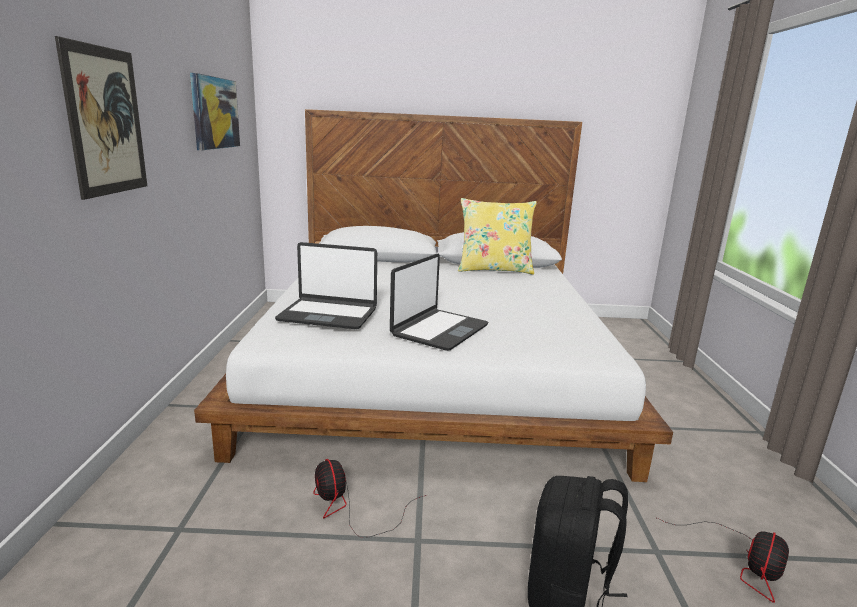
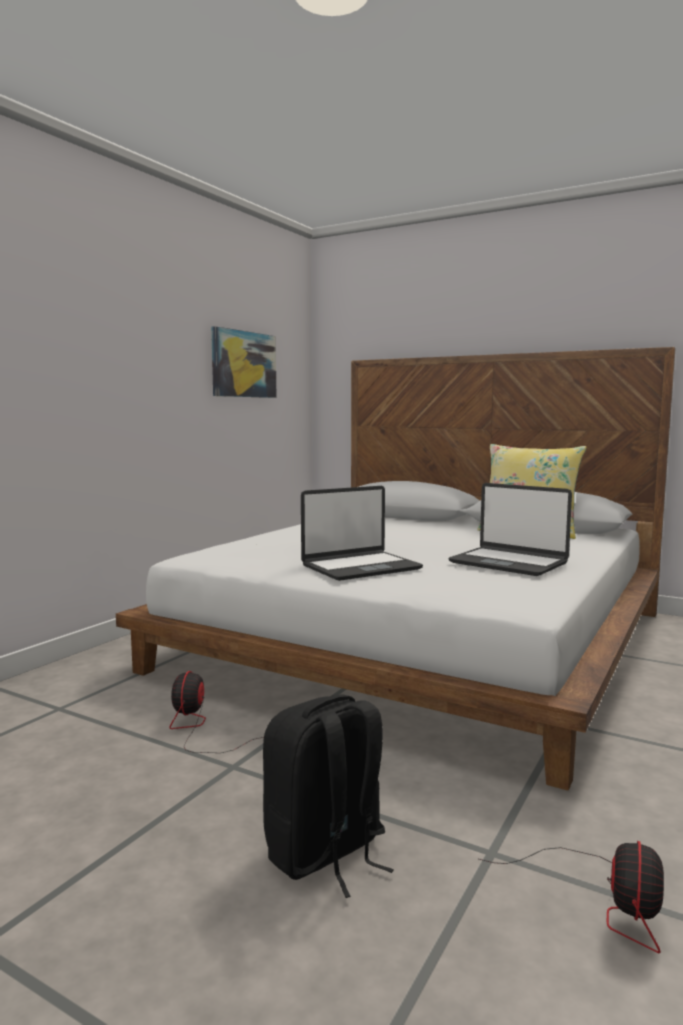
camera: 30 degrees right, 10 degrees down
(106, 121) = (98, 361): picture -> none
(328, 315) = (267, 546): laptop -> laptop (508, 563)
(742, 563) = (605, 900): fan -> fan turned 45 degrees counterclockwise

